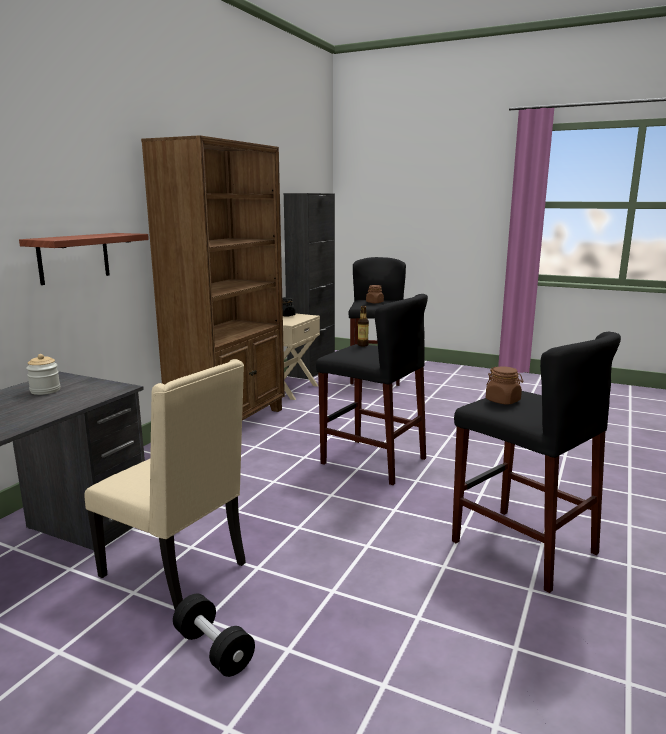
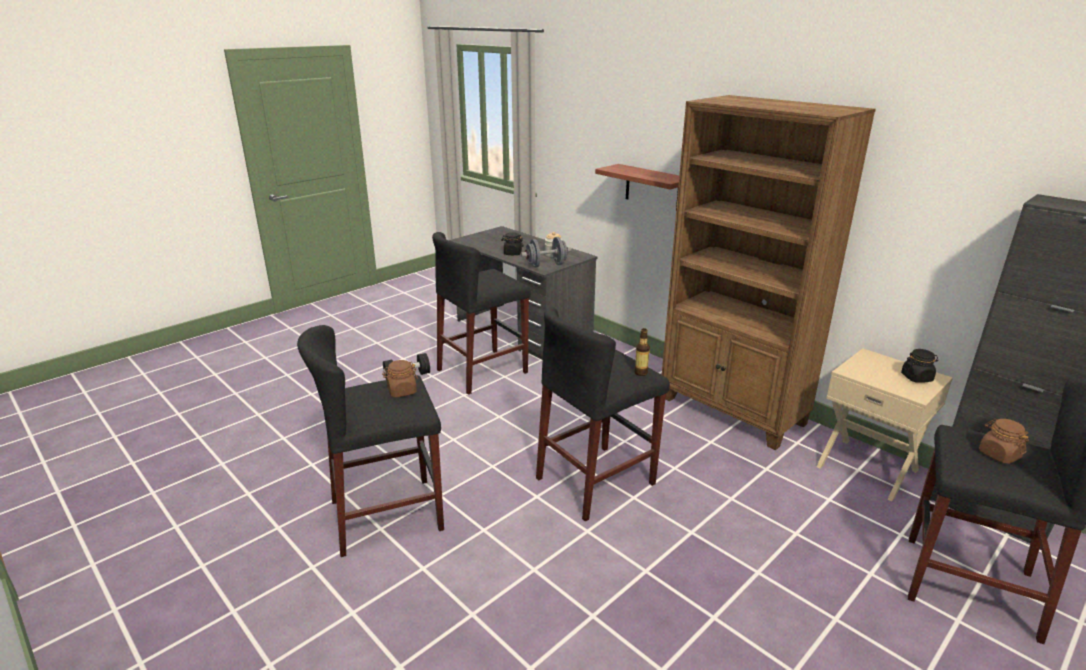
camera: 110 degrees right, 10 degrees up
(32, 413) = (512, 253): none -> black jar
(100, 388) = (546, 265): none -> grey dumbbell
(178, 570) = (482, 371): beige chair -> black stool

